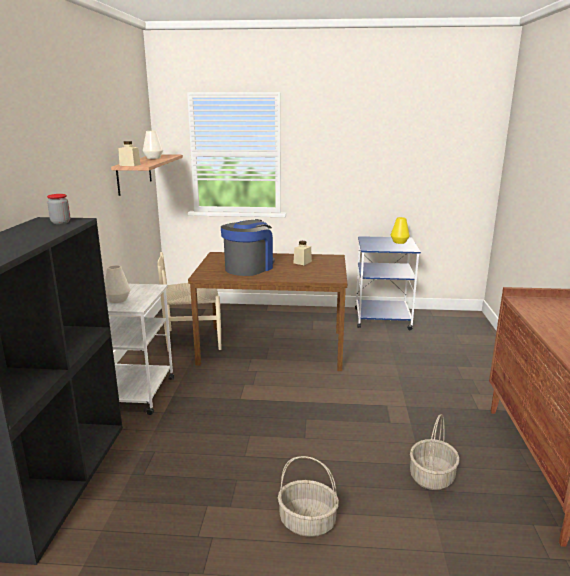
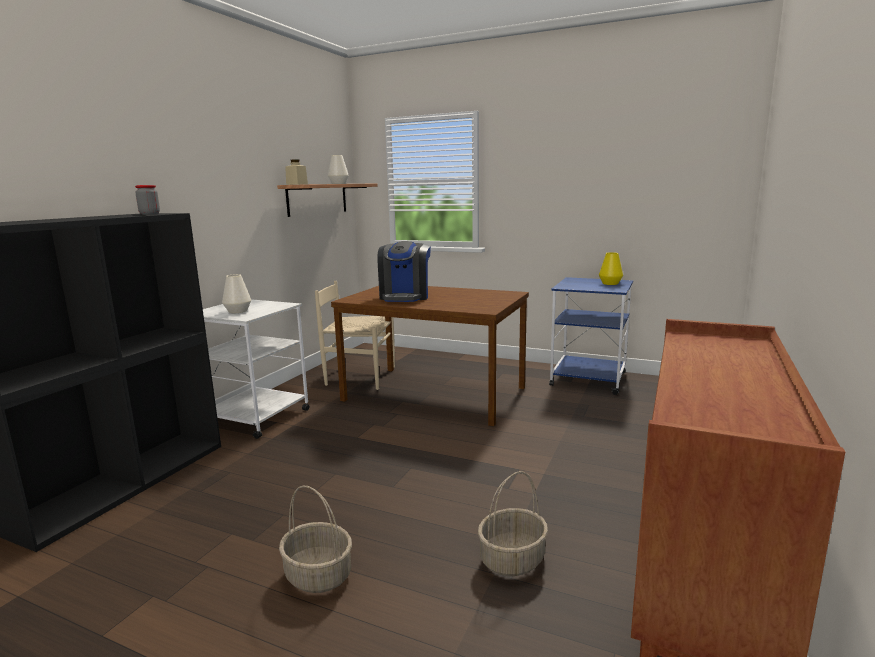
camera: 20 degrees right, 5 degrees down
(249, 268) = (405, 297): coffee machine -> coffee machine turned 135 degrees clockwise
(302, 262) = (470, 295): beige jar -> none

